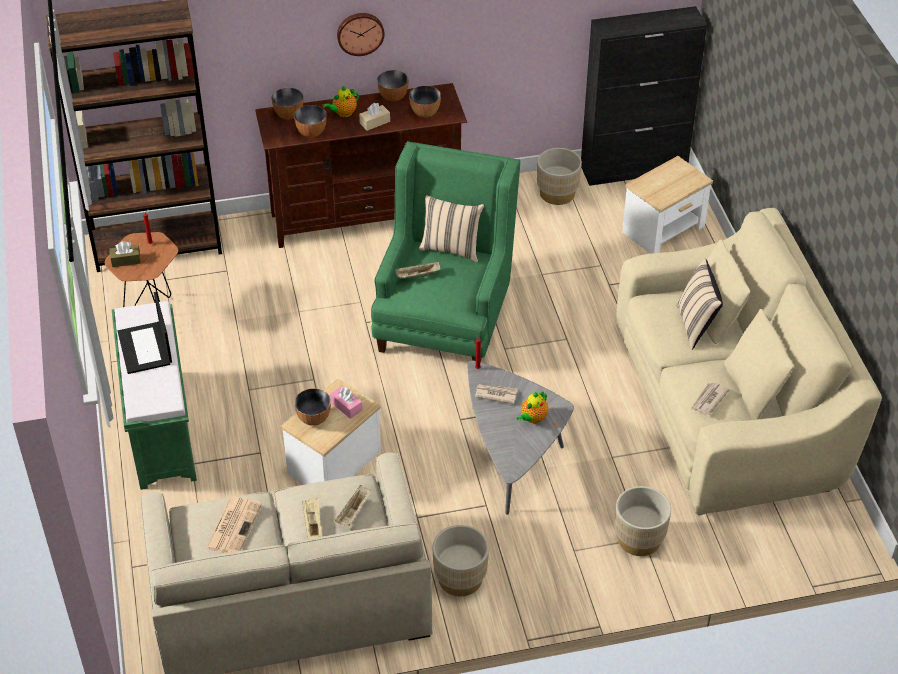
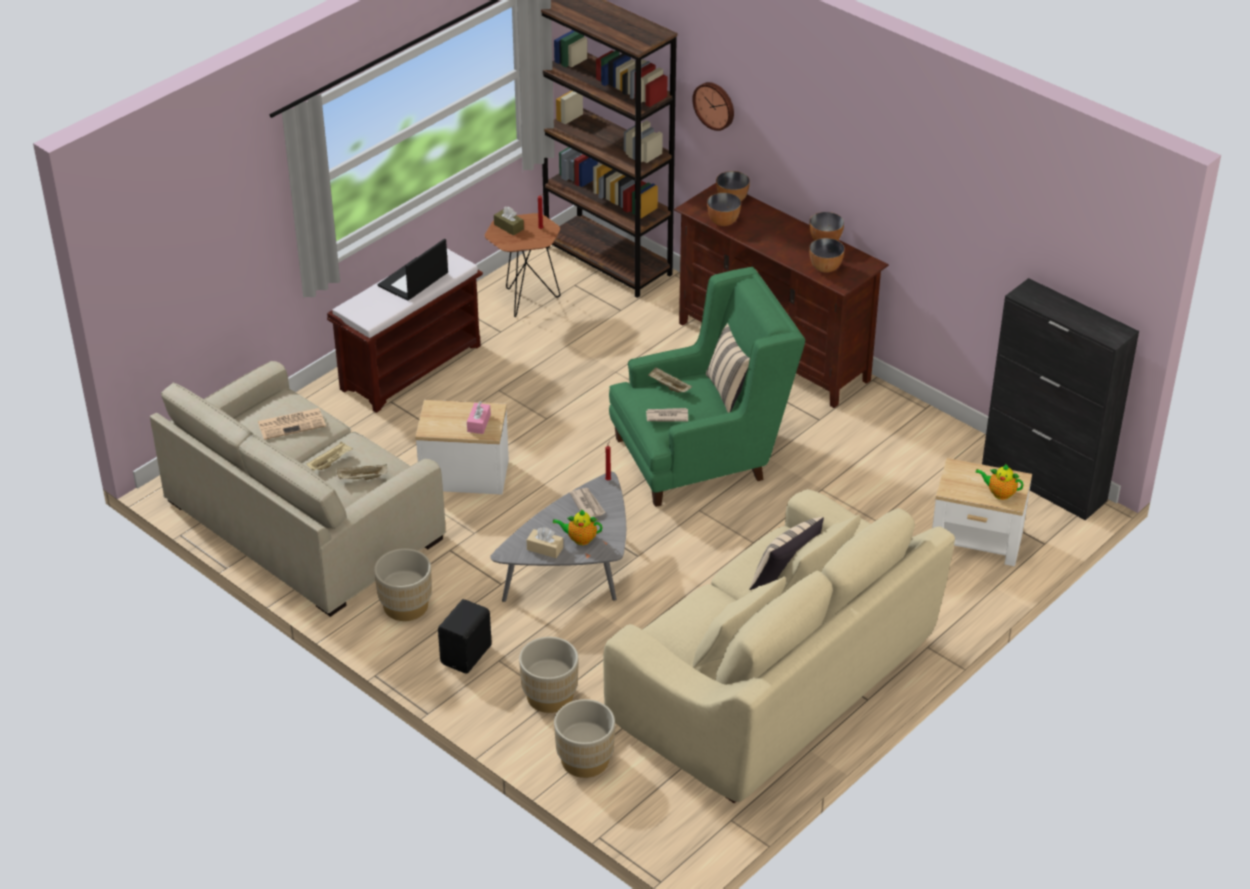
camera: 55 degrees right, 5 degrees down
(160, 428) = (411, 366): green bench -> brown bench
(313, 418) = (448, 412): bowl -> none
(343, 113) = (769, 226): teapot -> teapot (999, 493)
(360, 33) = (816, 157): wall clock -> wall clock (715, 105)
(375, 122) = (778, 247): beige tissue box -> beige tissue box (545, 548)
(552, 567) = (468, 655): none -> black speaker
(557, 194) = (944, 449): beige planter -> beige planter (585, 760)
(708, 400) = (686, 623): newspaper -> newspaper (666, 416)

